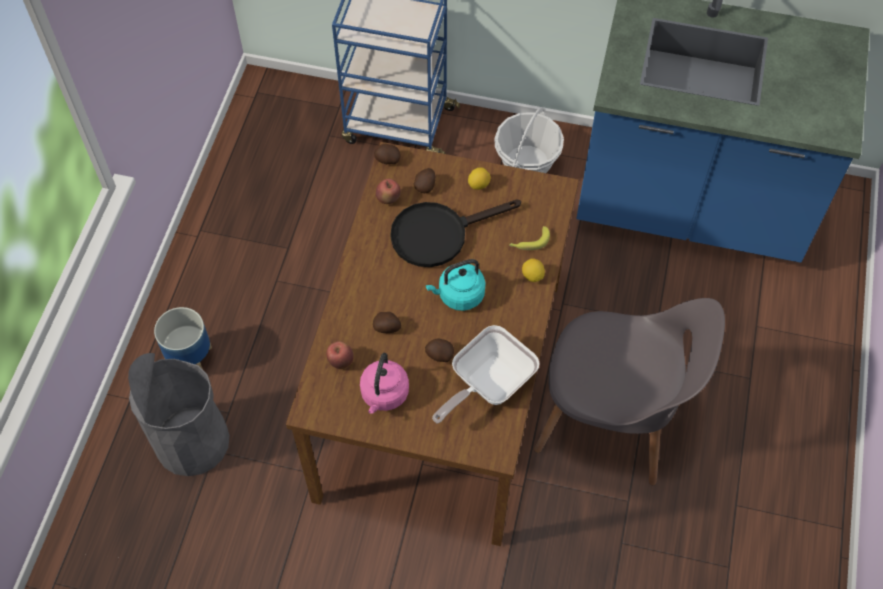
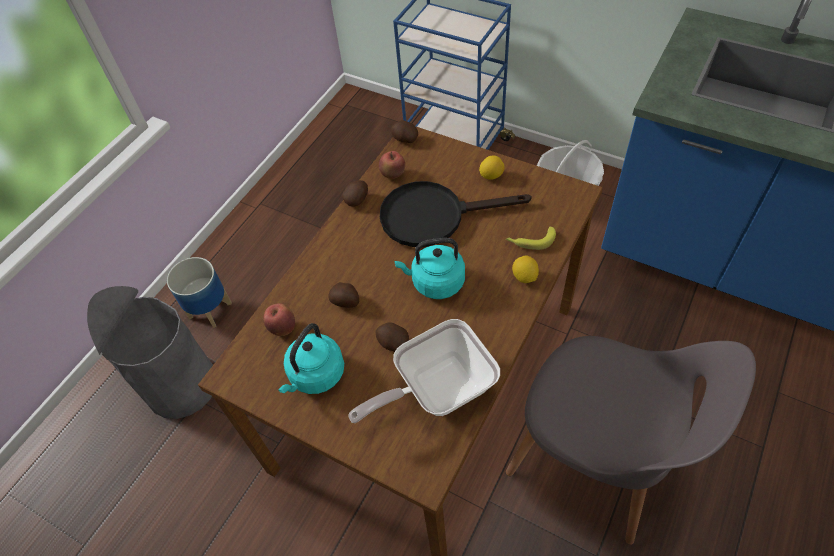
camera: 20 degrees right, 5 degrees down
(384, 395) = (315, 375): pink kettle -> turquoise kettle
(425, 186) = (435, 168): potato -> potato (357, 200)

